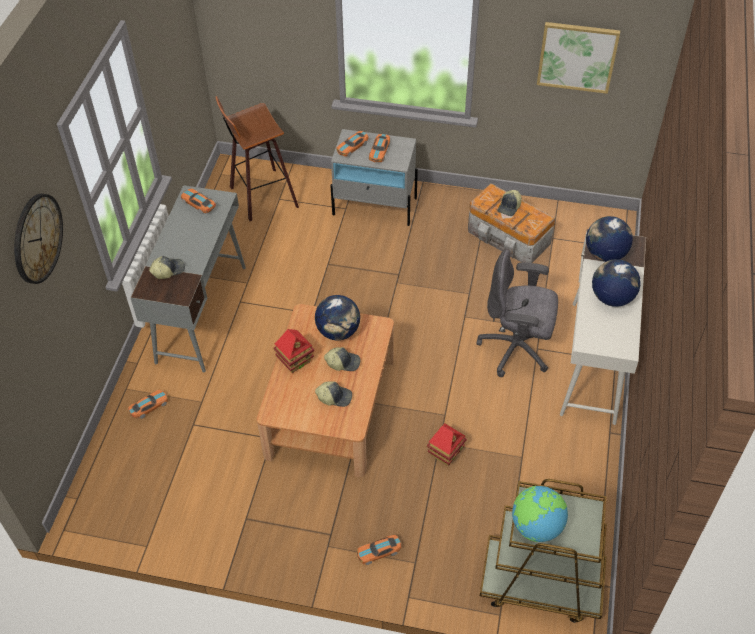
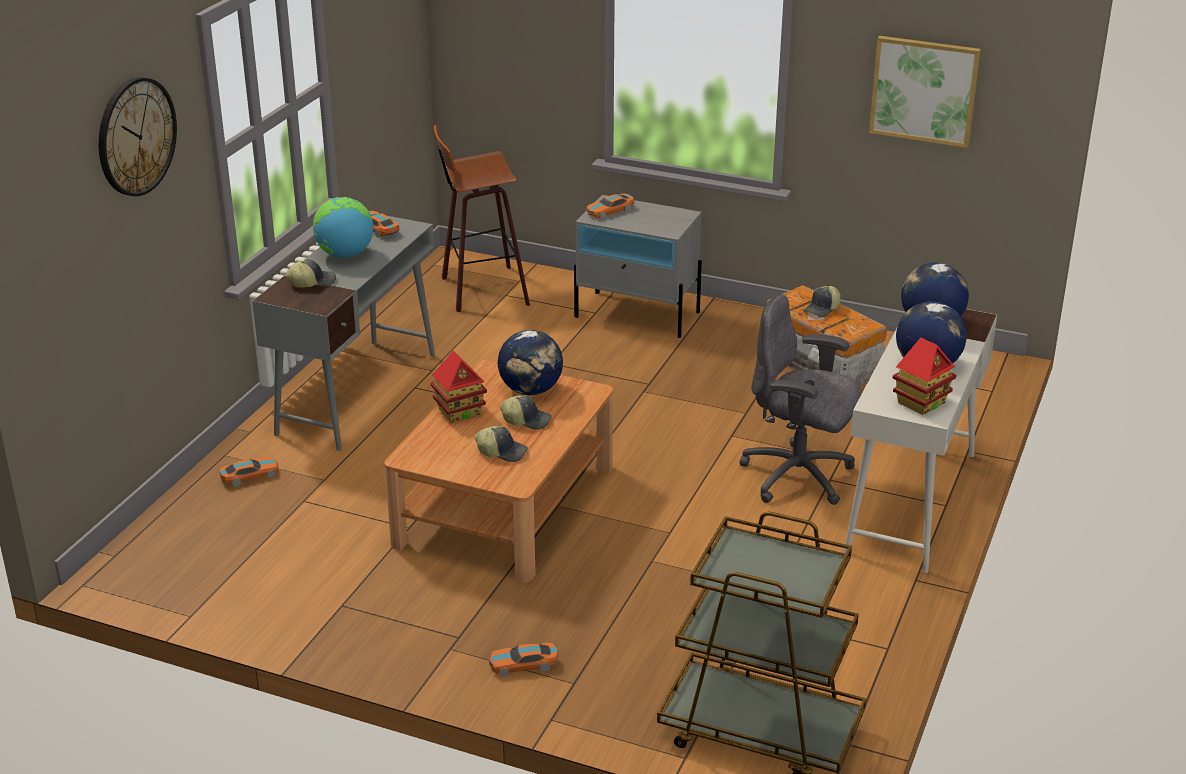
camera: 10 degrees right, 20 degrees down
(379, 151) = (646, 218): toy car -> none
(445, 453) = (658, 572): toy house -> toy house (921, 402)
(536, 526) = (737, 569): globe -> globe (345, 255)

